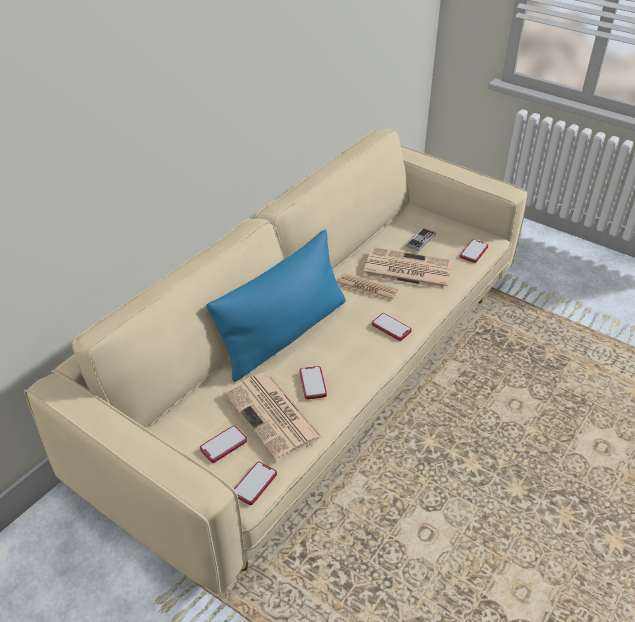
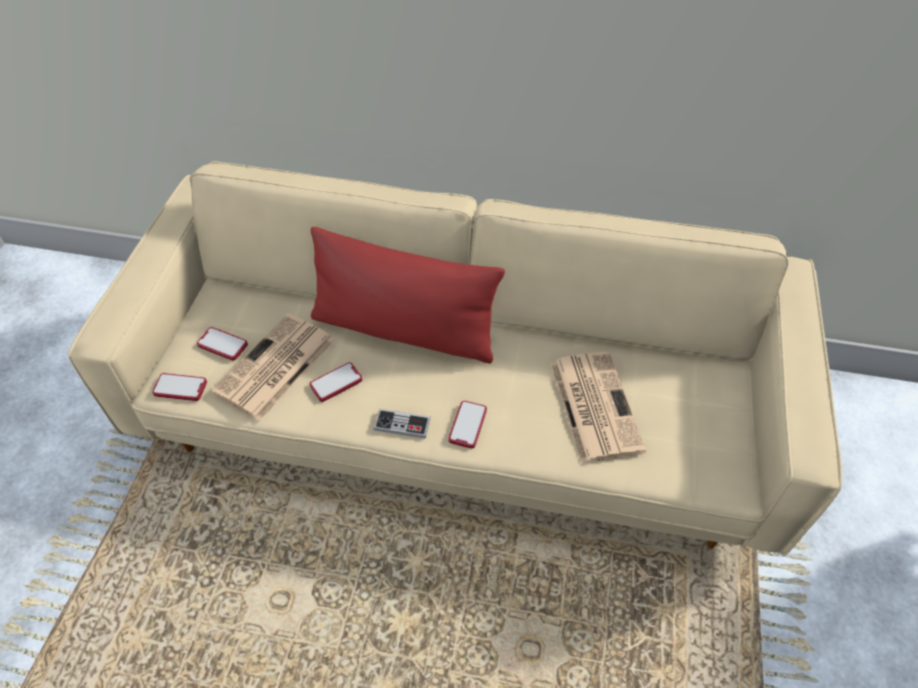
camera: 65 degrees right, 10 degrees up
(284, 334) = (404, 330): blue pillow -> red pillow
(367, 288) = (529, 376): newspaper -> none
(420, 240) = (671, 401): game controller -> game controller (402, 424)
(473, 252) = (691, 472): phone -> none

